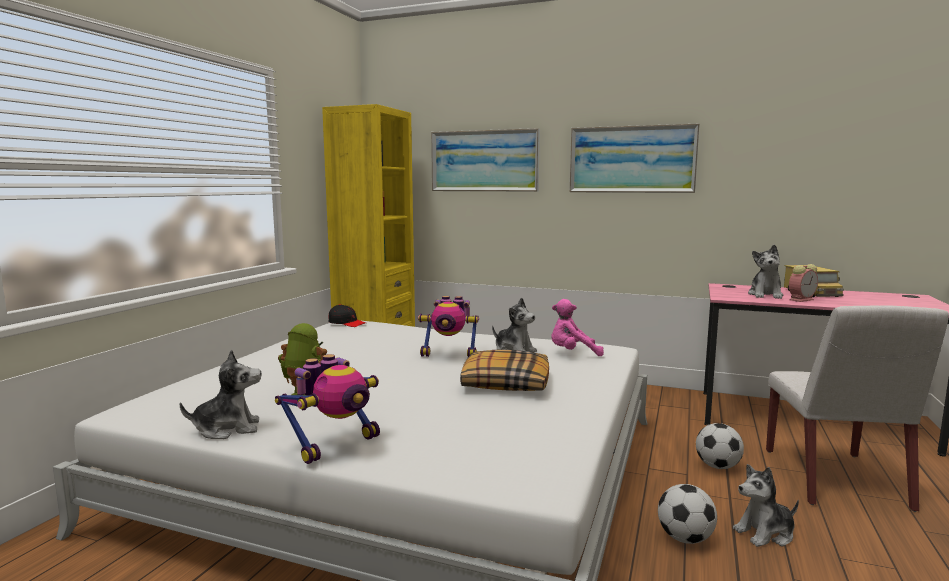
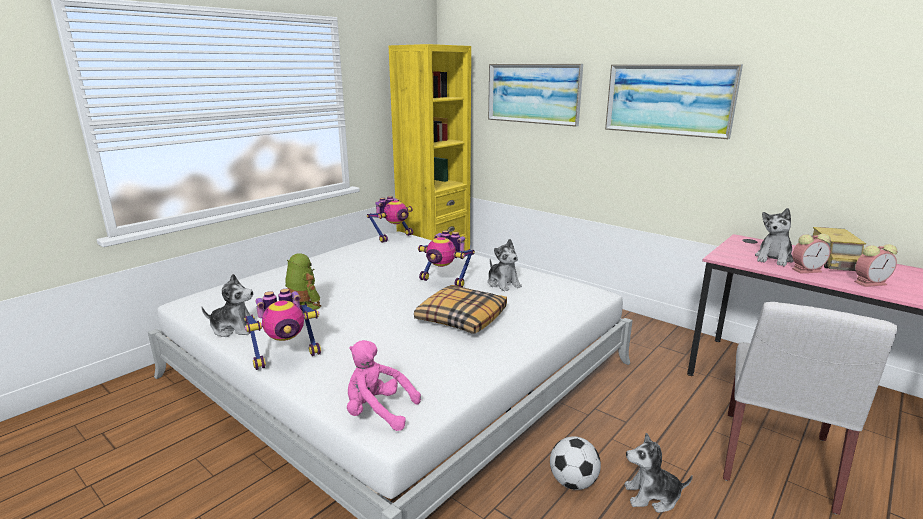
camera: 20 degrees right, 10 degrees up
(347, 323) = (393, 237): black cap -> toy robot
(572, 353) = (551, 294): pink plush toy -> pink plush toy (378, 412)
(717, 466) = (663, 420): football -> none
(857, 303) = (871, 283): none -> alarm clock

